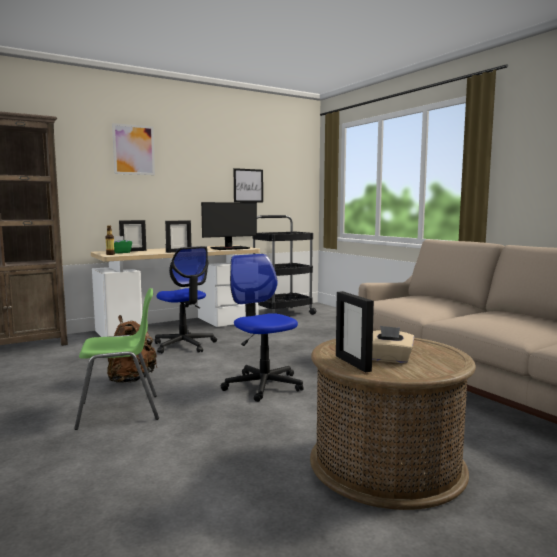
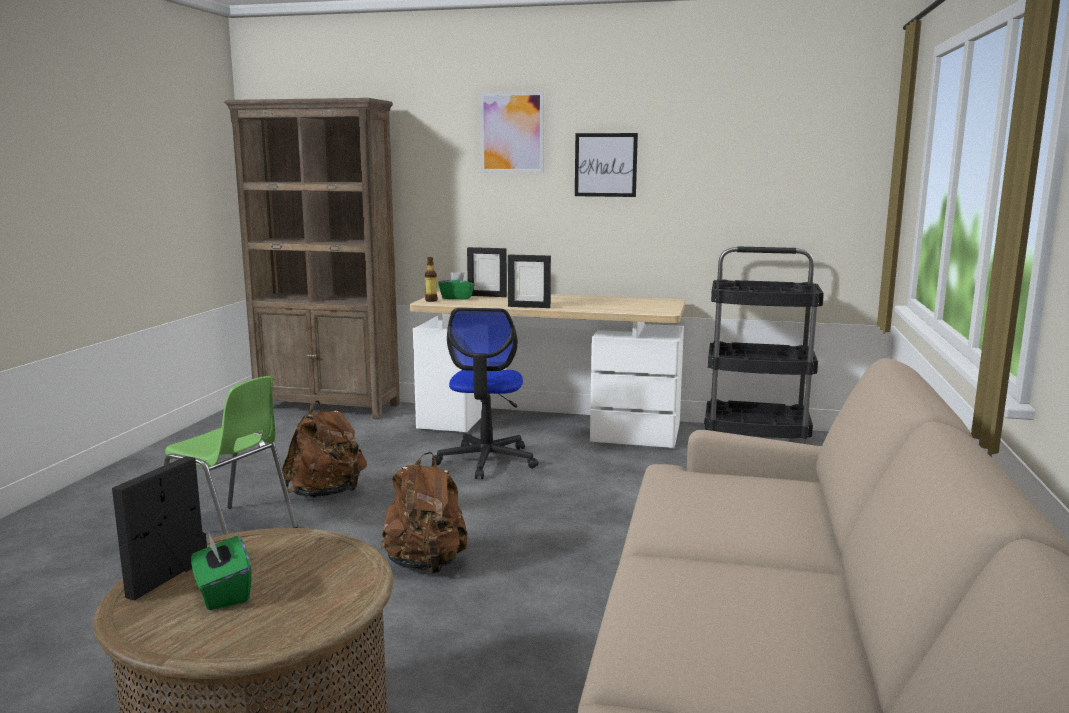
camera: 45 degrees right, 5 degrees up
(229, 248) = (632, 308): monitor -> none
(248, 185) = (723, 187): picture -> picture (605, 165)
(263, 385) = (426, 565): office chair -> brown backpack
(389, 359) = (223, 593): beige tissue box -> green tissue box

